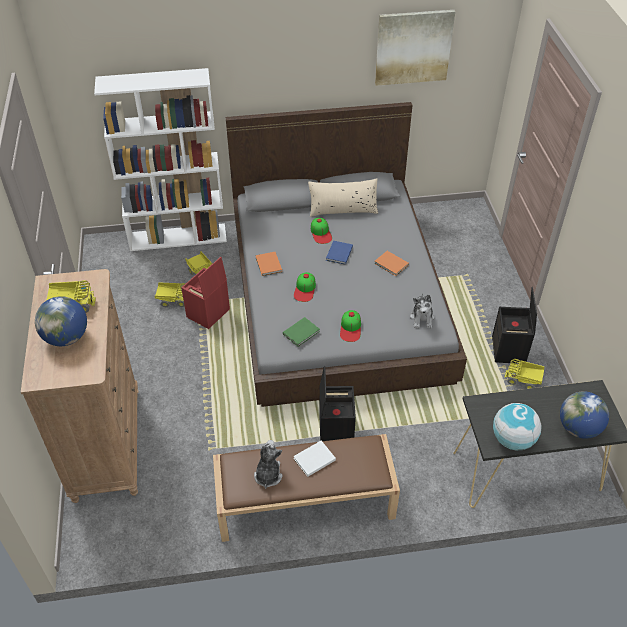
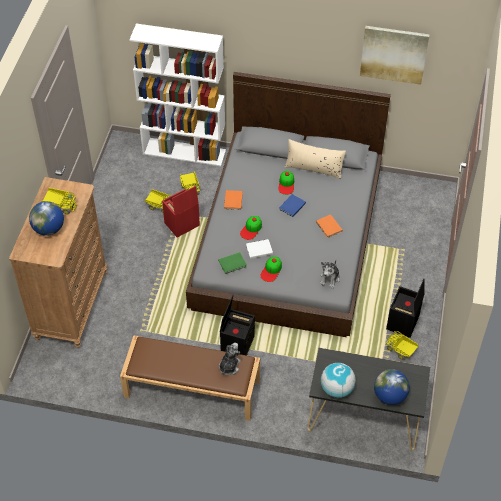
camera: 20 degrees right, 5 degrees up
(268, 475) = (163, 360): plush toy -> plush toy (229, 366)
(313, 459) = (198, 359): white book -> white book (258, 249)

